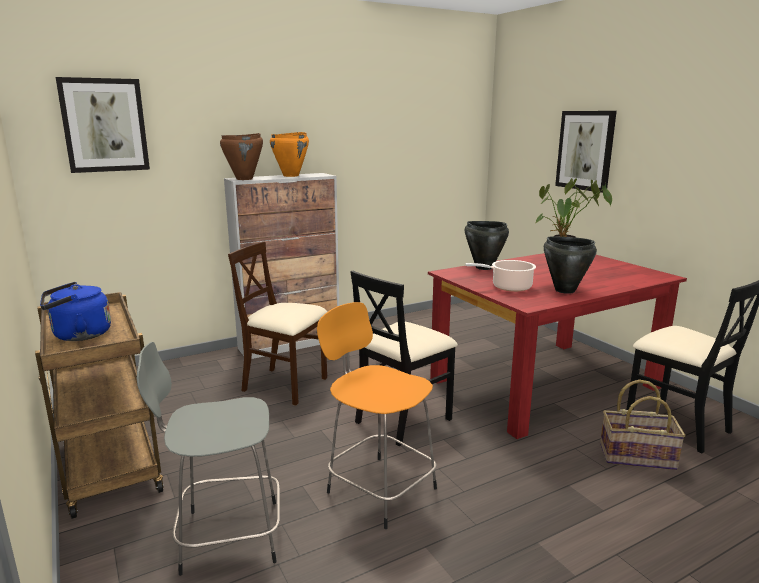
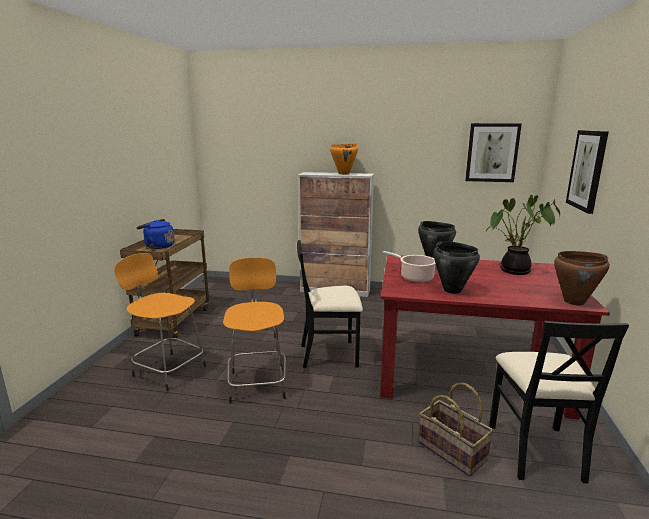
camera: 40 degrees right, 0 degrees up
(104, 125) = (240, 136): picture -> picture (492, 152)
(226, 536) = (168, 370): grey stool -> orange stool
(244, 179) = (309, 173): brown cooking pot -> brown cooking pot (574, 302)
(285, 385) = (297, 312): beige chair -> none

